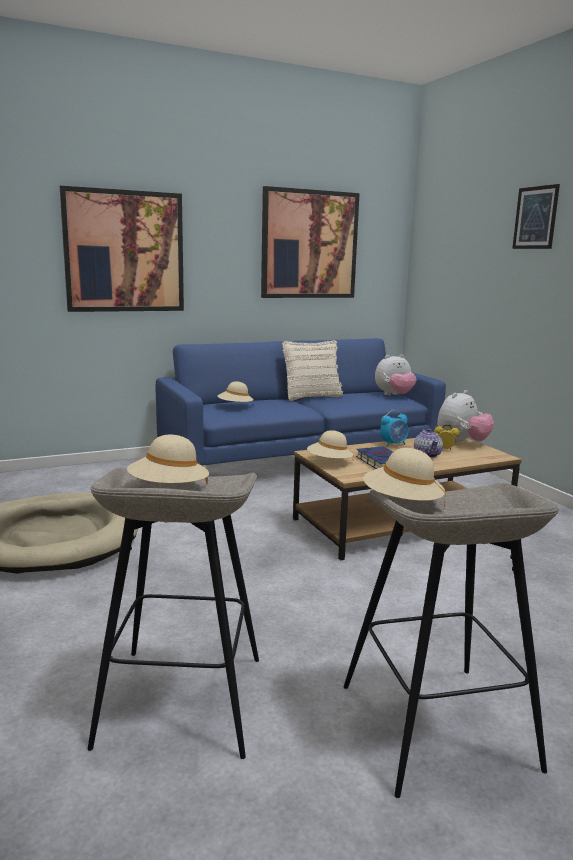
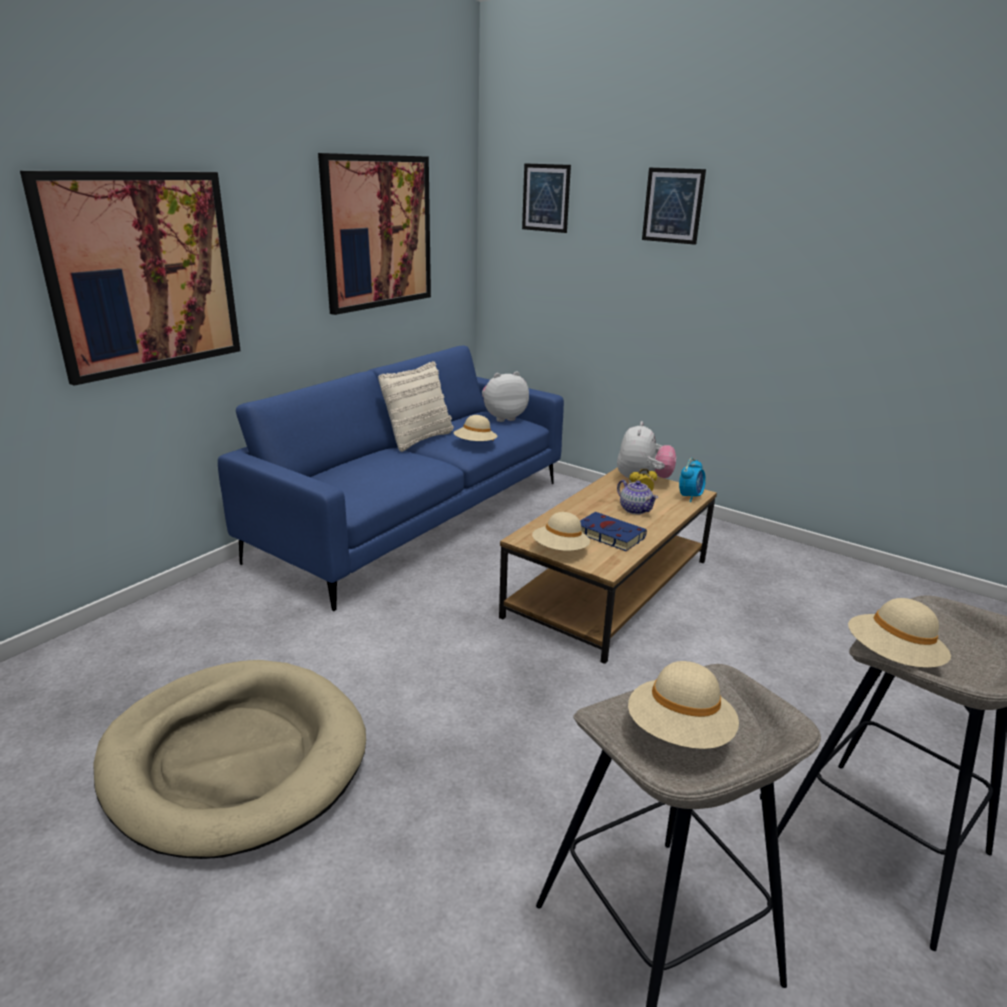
camera: 30 degrees left, 10 degrees up
(235, 406) = (352, 479): beige hat -> beige hat (475, 445)
(393, 444) = (586, 500): alarm clock -> alarm clock (690, 497)
(394, 395) = (503, 418): plush toy -> plush toy turned 150 degrees counterclockwise
(451, 222) = (546, 198): none -> picture

